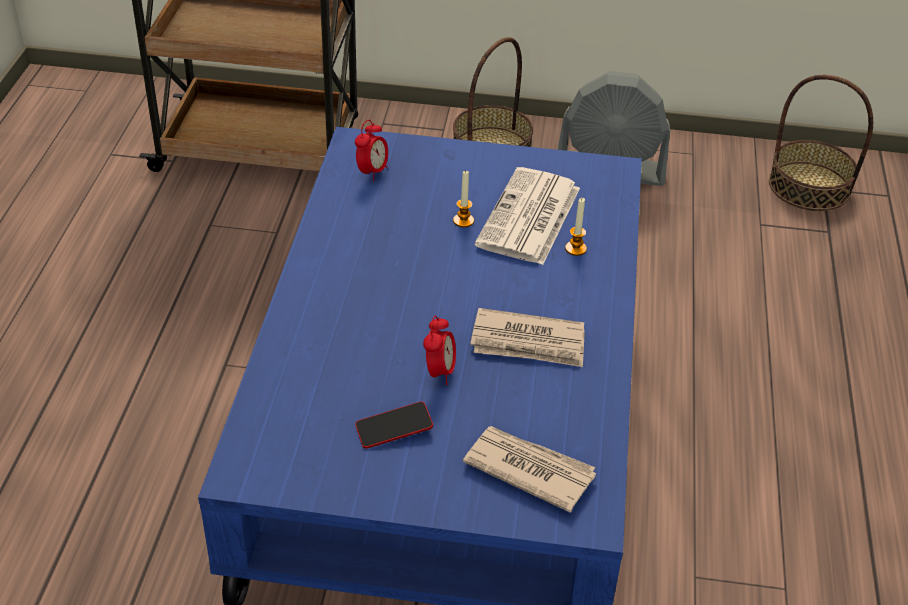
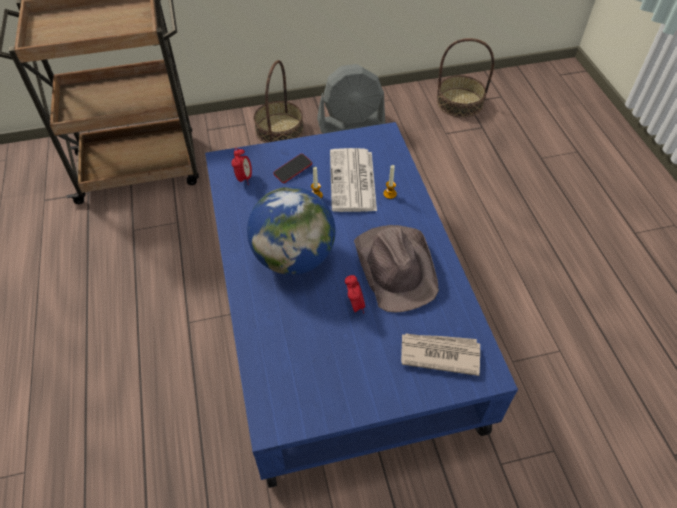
camera: 20 degrees left, 10 degrees up
(386, 288) = (293, 257): none -> globe
(394, 429) = (348, 355): phone -> phone (293, 170)
(528, 343) = (395, 267): newspaper -> brown hat

